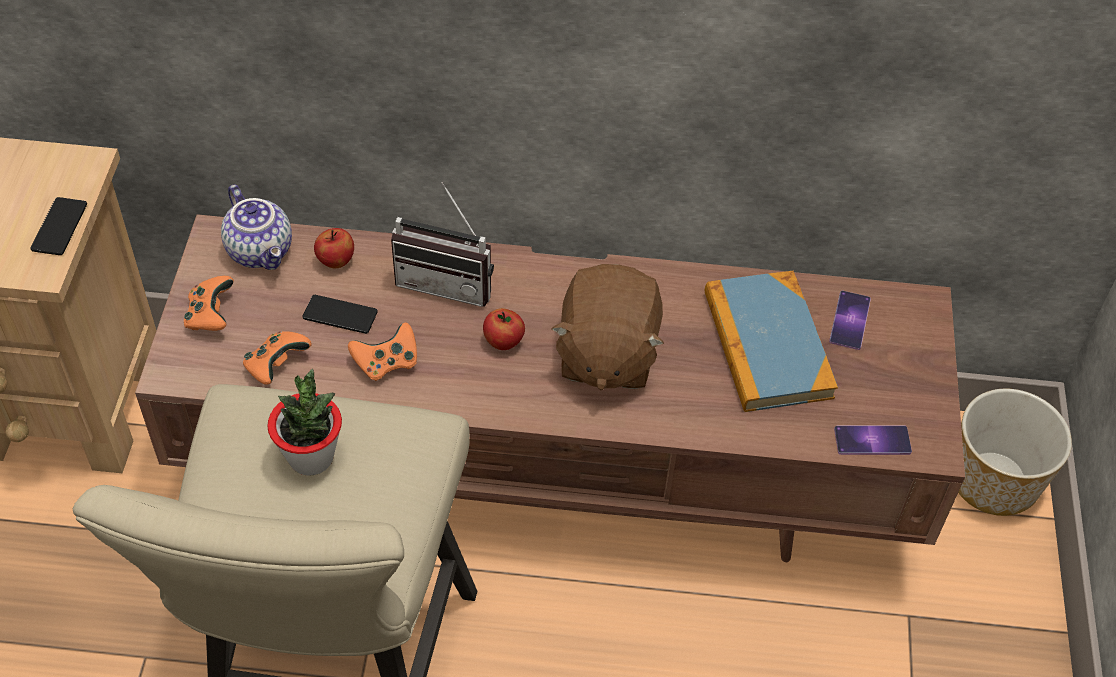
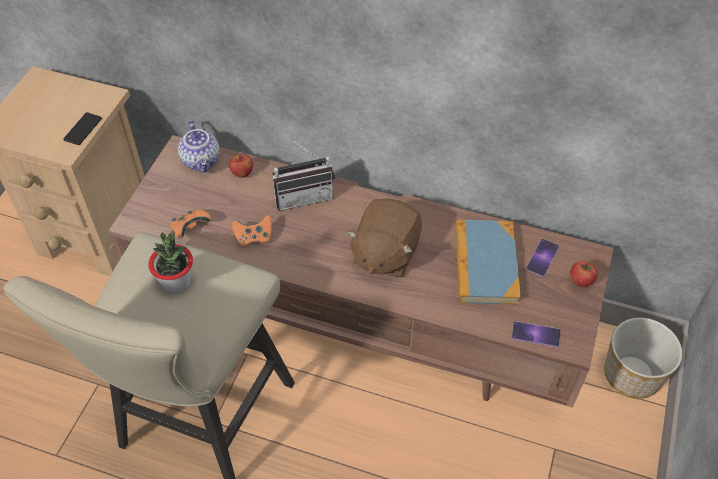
camera: 15 degrees right, 0 degrees up
(210, 315) = (162, 193): orange game controller -> none
(340, 315) = (235, 205): phone -> none
(448, 281) = (303, 195): radio -> radio turned 45 degrees counterclockwise
(503, 342) = (326, 236): apple -> apple (580, 281)

